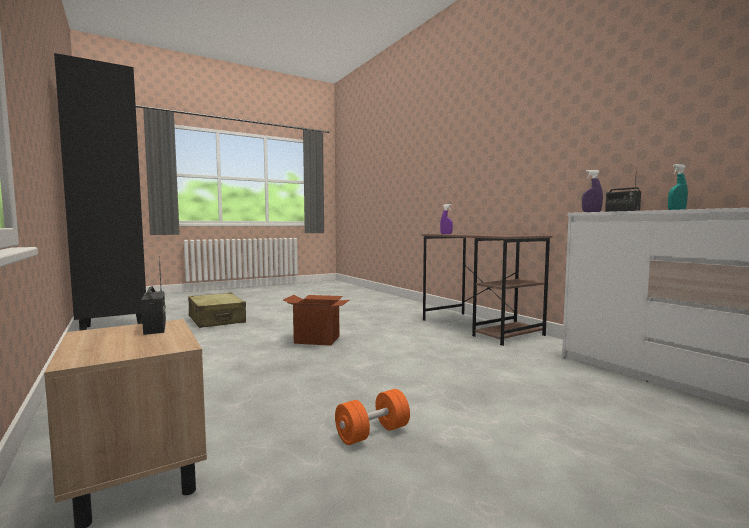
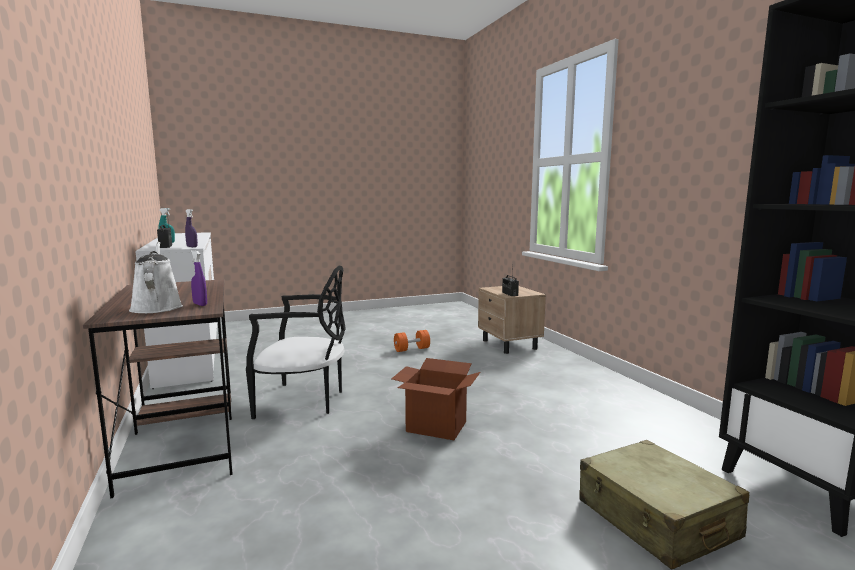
camera: 170 degrees left, 5 degrees up
(439, 348) = (303, 401): none -> black chair
(462, 233) = (157, 307): none -> white watering can

